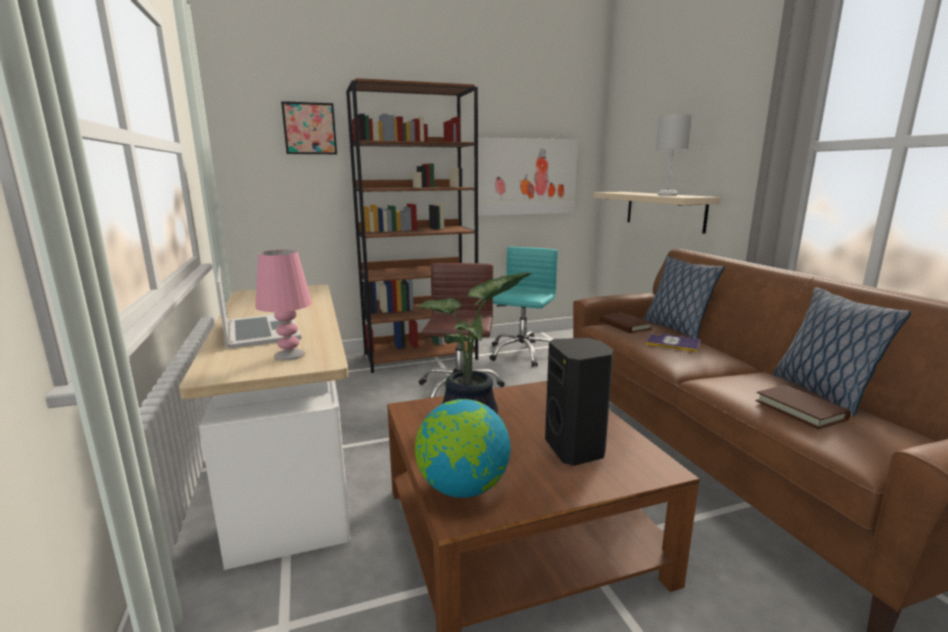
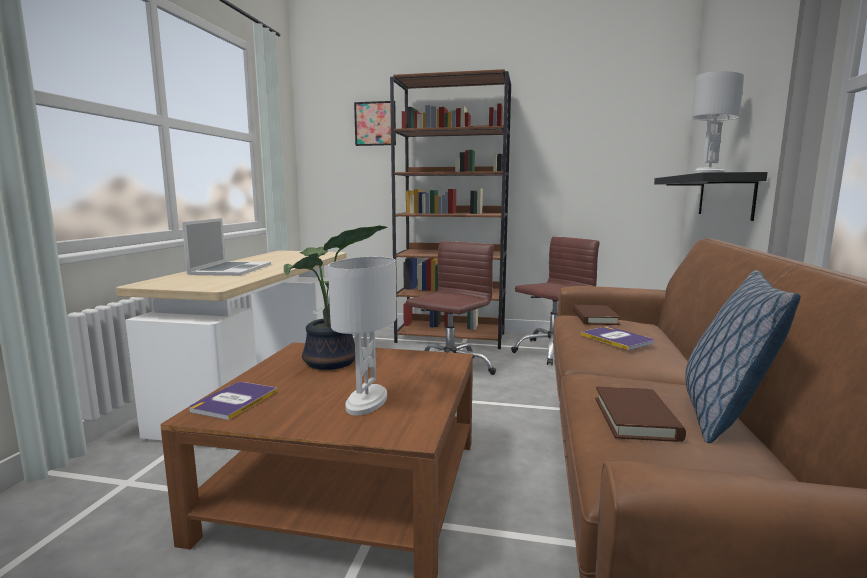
camera: 30 degrees right, 5 degrees down
(290, 355) = (209, 281): pink table lamp -> none
(462, 488) = (234, 401): globe -> book
(522, 353) = (552, 352): turquoise office chair -> brown office chair
(525, 177) = (585, 164): picture -> none
(576, 449) = (367, 402): black speaker -> white table lamp
(664, 210) = (725, 196): beige shelf -> black shelf
(675, 329) = (663, 331): pillow -> none

